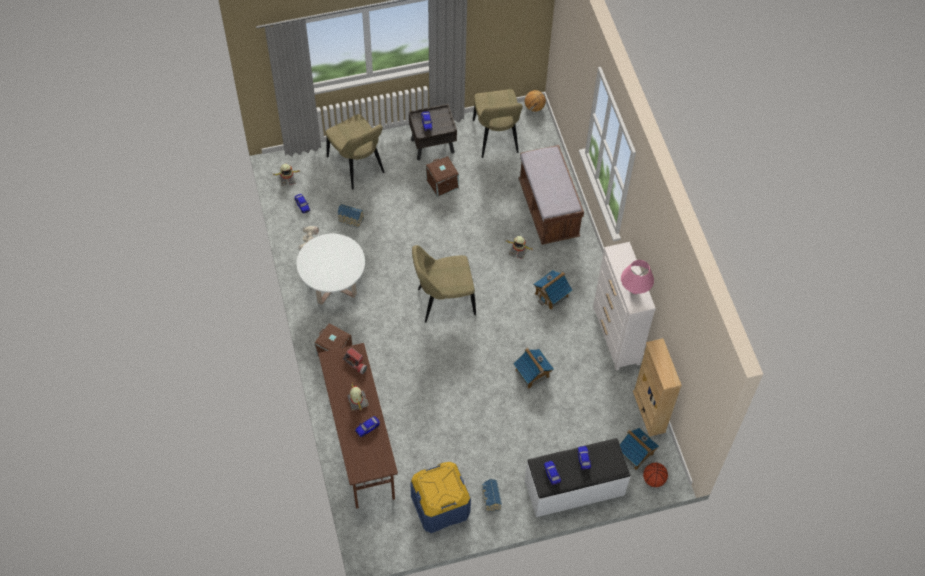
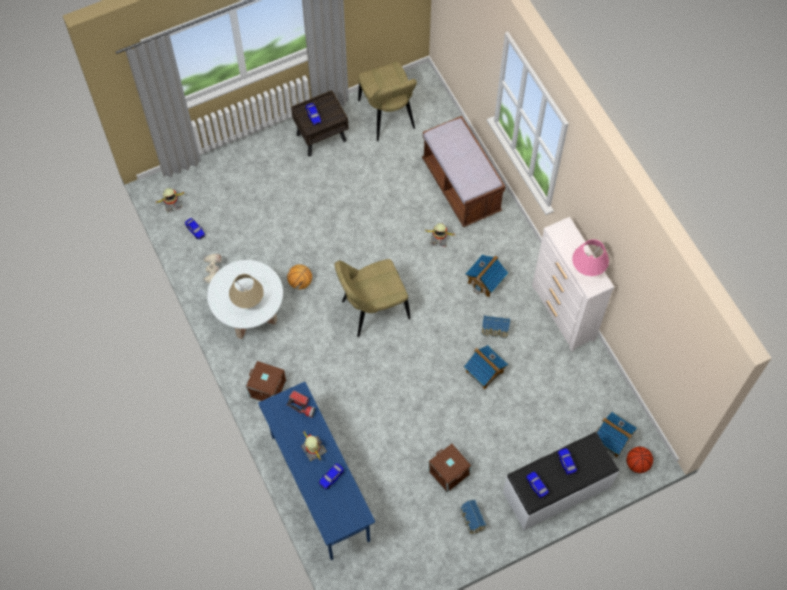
camera: 10 degrees left, 5 degrees up
(331, 270) = (248, 302): none -> beige table lamp
(350, 220) = (251, 237): toy house -> toy house (495, 330)
(357, 166) = (245, 175): beige chair -> none
(360, 445) = (319, 488): brown desk -> blue desk
(440, 506) = (420, 539): blue storage box -> none
(442, 183) = (342, 177): brown storage box -> brown storage box (449, 472)
(534, 107) = (421, 74): basketball -> basketball (300, 282)
(649, 411) = (616, 390): beige bookcase -> none

